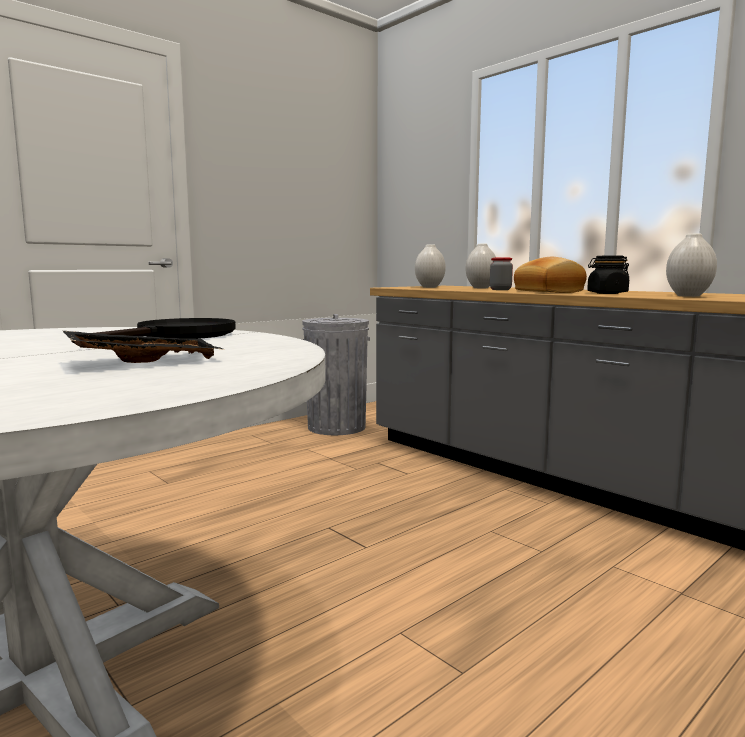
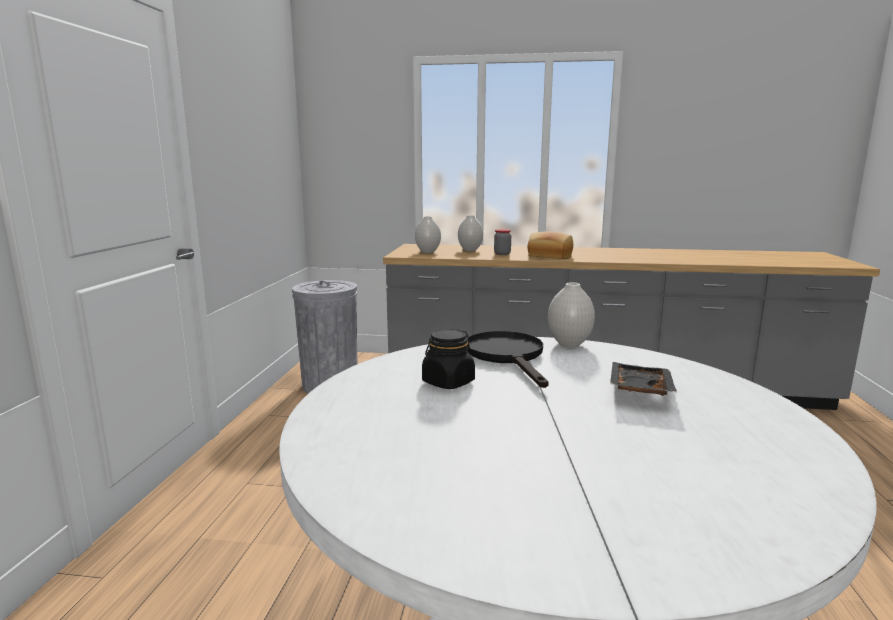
camera: 40 degrees left, 5 degrees up
(607, 293) = (591, 256): black jar -> black jar (448, 382)
(688, 296) = (645, 257): white vase -> white vase (569, 344)

